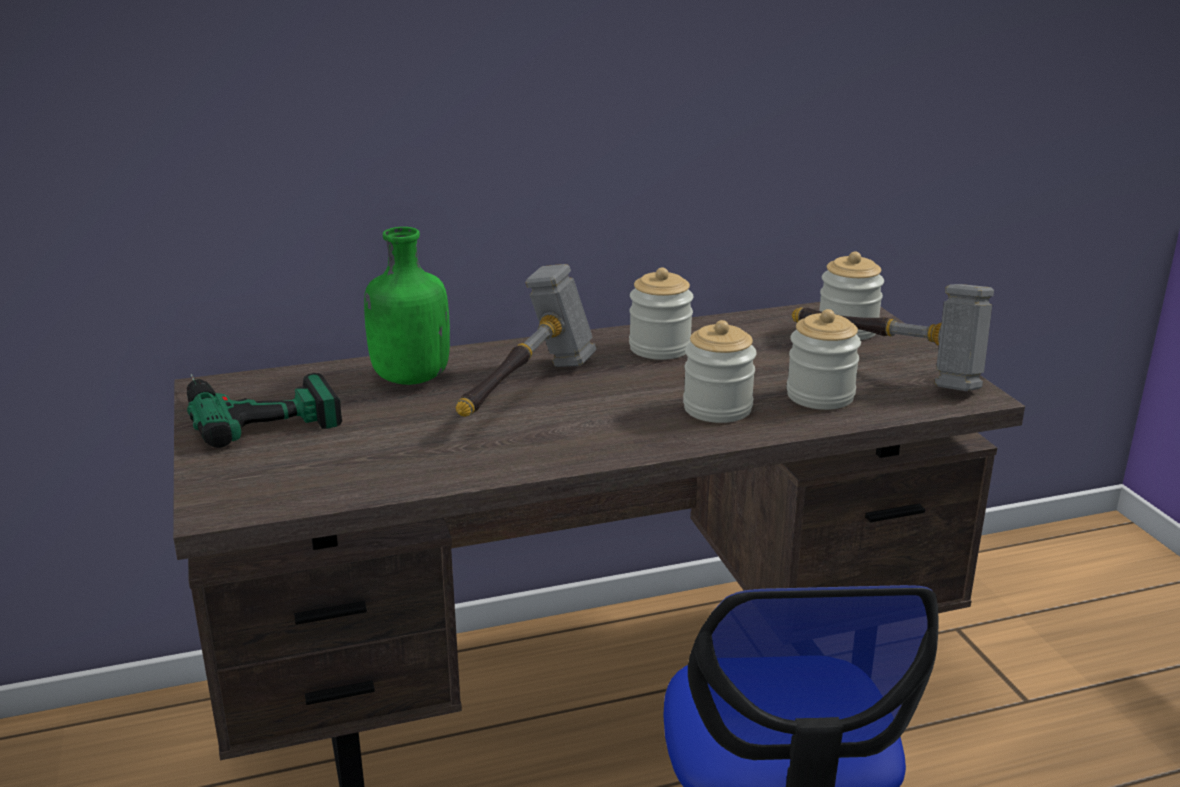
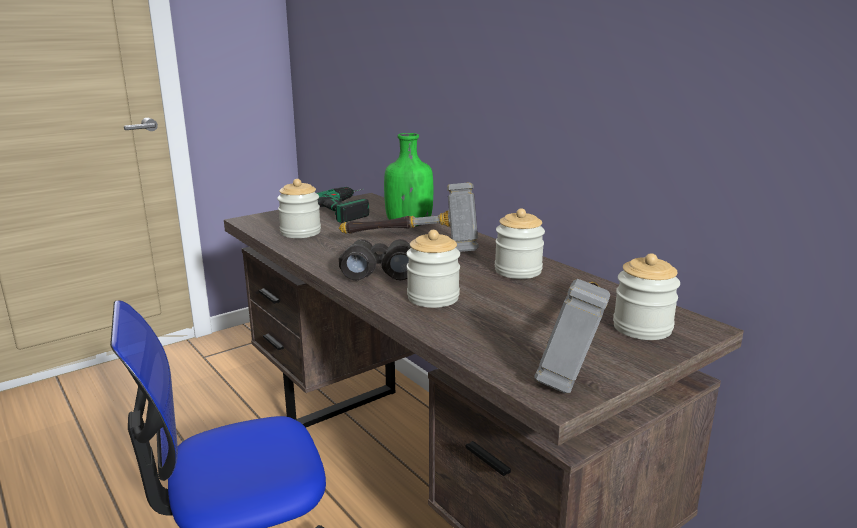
camera: 70 degrees right, 5 degrees down
(601, 427) = (379, 271): none -> black binoculars
(820, 396) = (487, 328): jar -> jar (300, 232)

